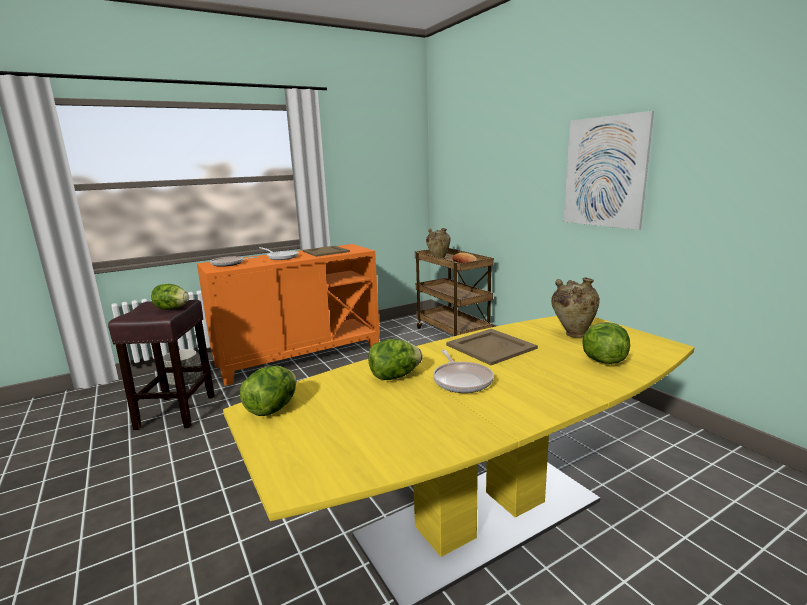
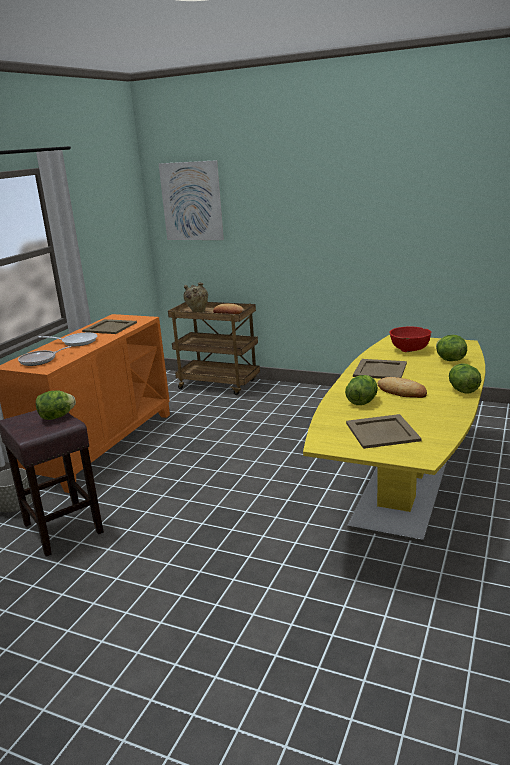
camera: 35 degrees left, 5 degrees up
(272, 409) = (333, 440): lettuce -> lettuce (462, 390)
(335, 421) = (381, 431): none -> beige tray
(461, 380) = (401, 392): frying pan -> bread
(572, 334) = (409, 349): beige vase -> red bowl
(604, 172) = (362, 223): picture -> picture (191, 201)

